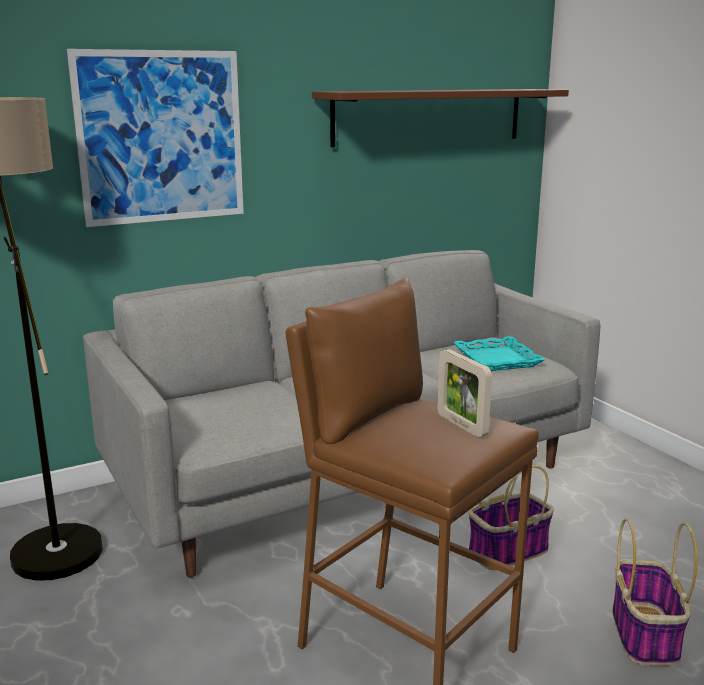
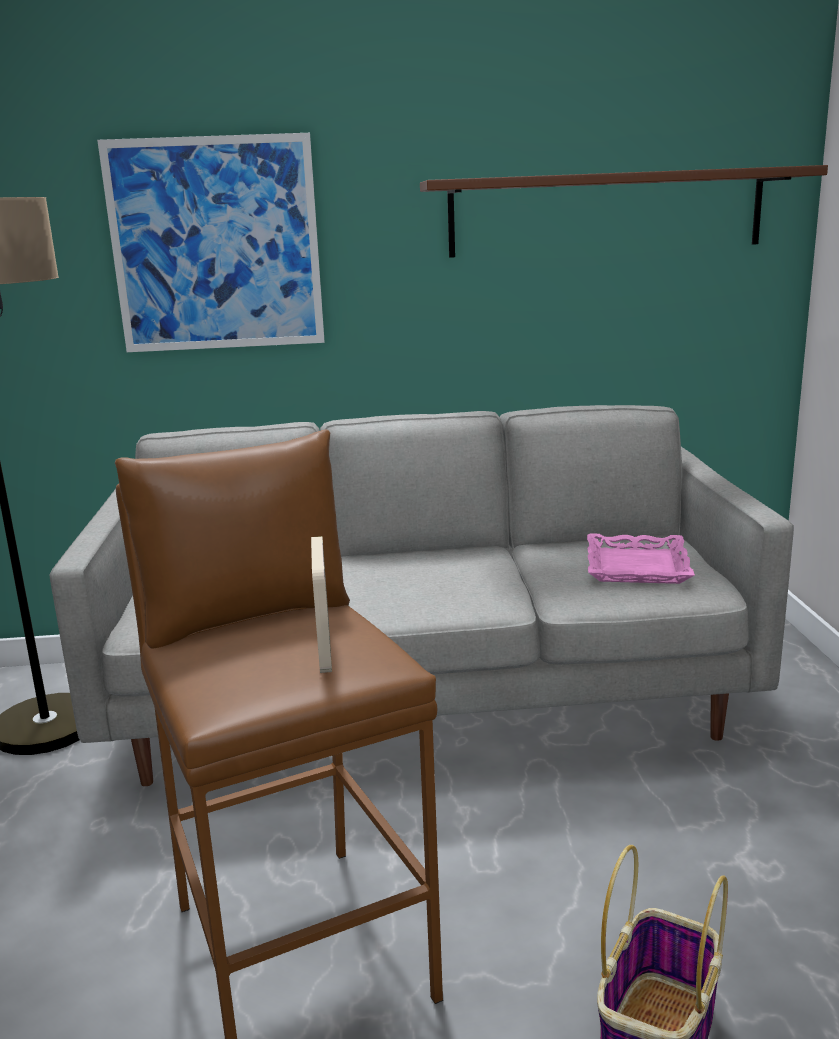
camera: 25 degrees right, 0 degrees up
(498, 359) = (638, 567): turquoise tray -> pink tray
(508, 550) = (553, 849): basket -> none

